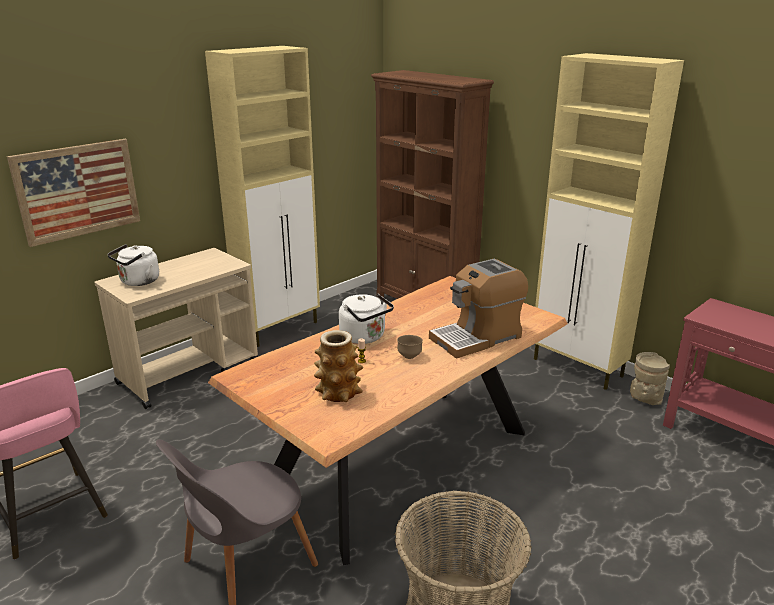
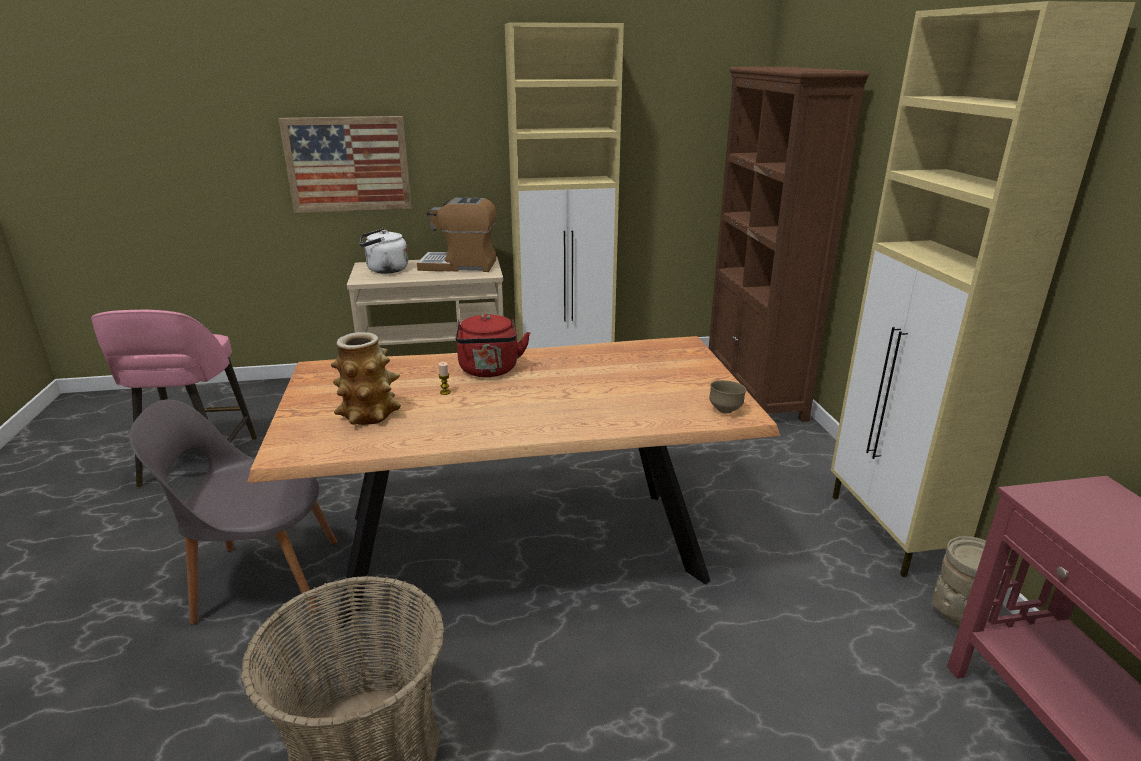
camera: 35 degrees right, 0 degrees up
(365, 337) = (489, 371): white kettle -> red kettle
(409, 356) = (500, 404): brown bowl -> brown bowl (725, 410)
(477, 337) = (613, 410): coffee machine -> coffee machine (459, 265)

